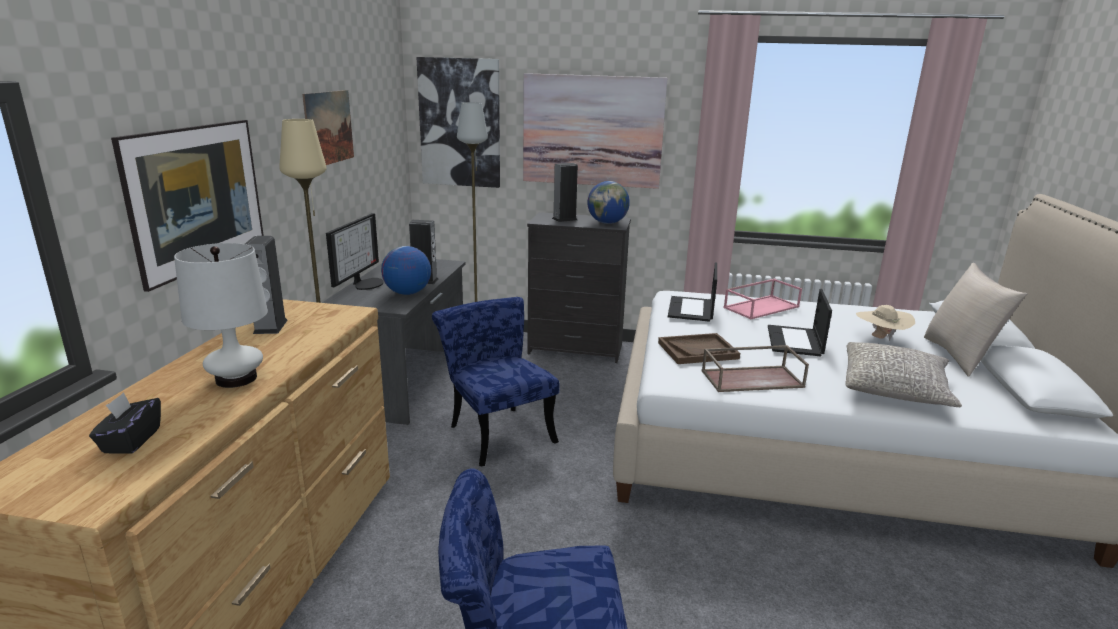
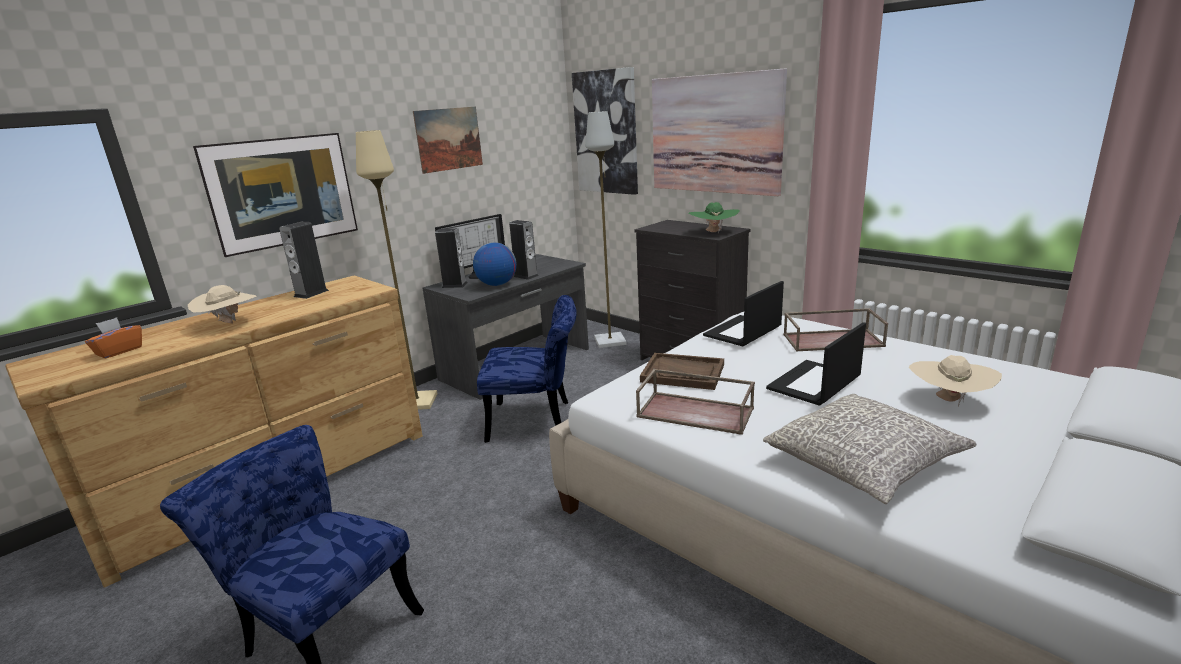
camera: 35 degrees right, 0 degrees up
(131, 441) = (119, 351): black tissue box -> orange tissue box
(236, 379) = (229, 324): white table lamp -> beige hat
(497, 431) = (538, 420): blue chair -> blue chair turned 90 degrees clockwise
(564, 219) = (677, 227): speaker -> speaker (454, 285)
(607, 223) = (713, 232): globe -> green hat
(761, 307) = (833, 340): pink tray -> brown tray
(959, 356) = (1048, 447): beige pillow -> none

